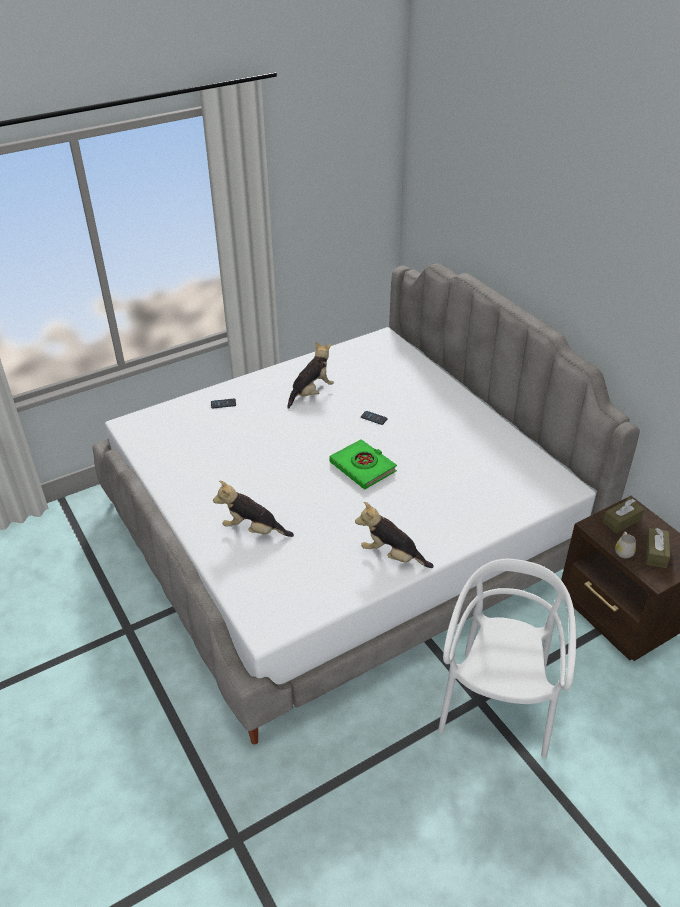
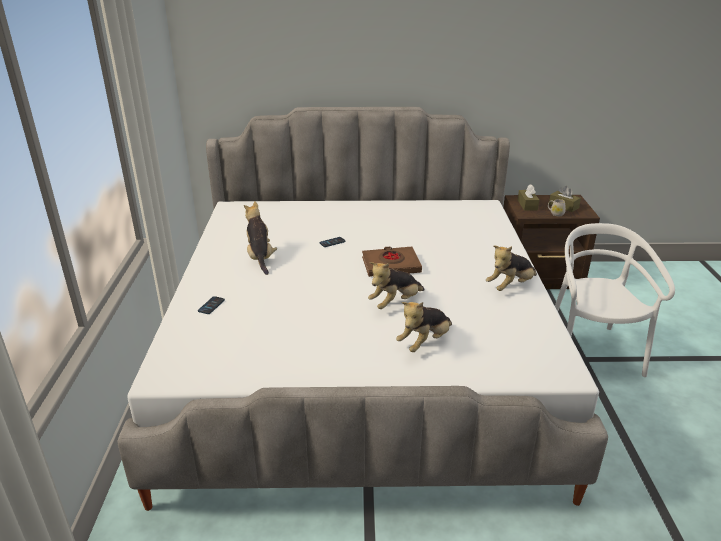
camera: 60 degrees left, 10 degrees down
(301, 493) = (395, 303): none -> plush toy
(363, 467) = (391, 265): green book -> brown book
(498, 703) = (590, 352): white chair -> white chair turned 45 degrees clockwise

